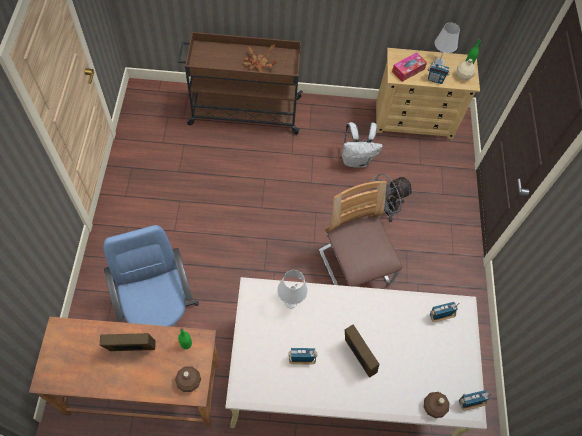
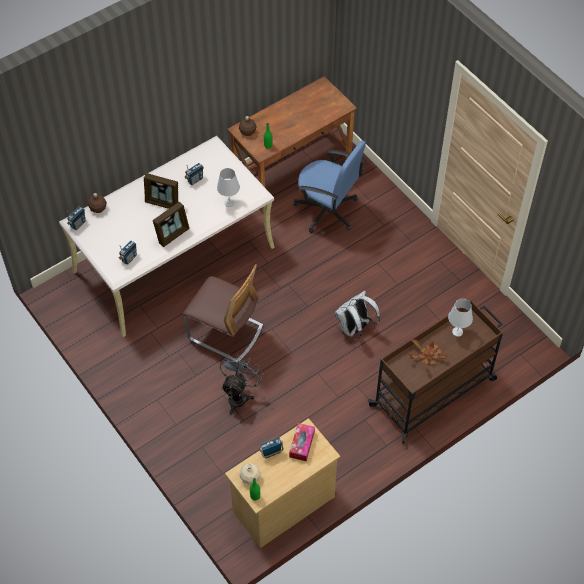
camera: 145 degrees right, 5 degrees down
(132, 349) = (294, 124): picture frame -> picture frame (172, 234)
(356, 160) = (299, 421): white backpack -> white backpack (354, 328)
(439, 62) = (282, 476): white table lamp -> white table lamp (457, 332)

